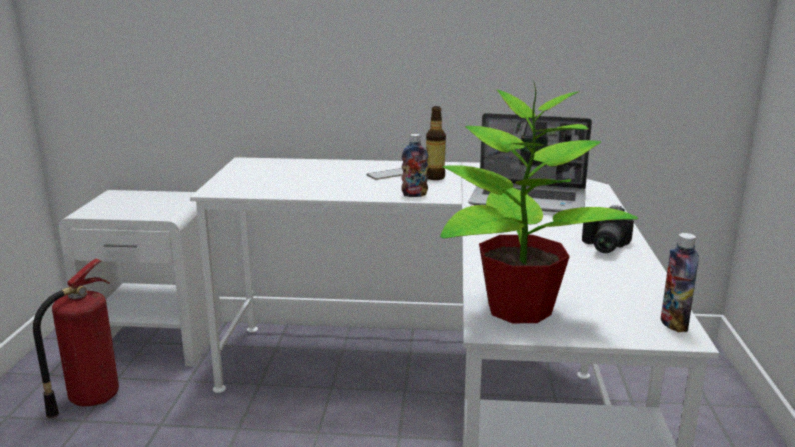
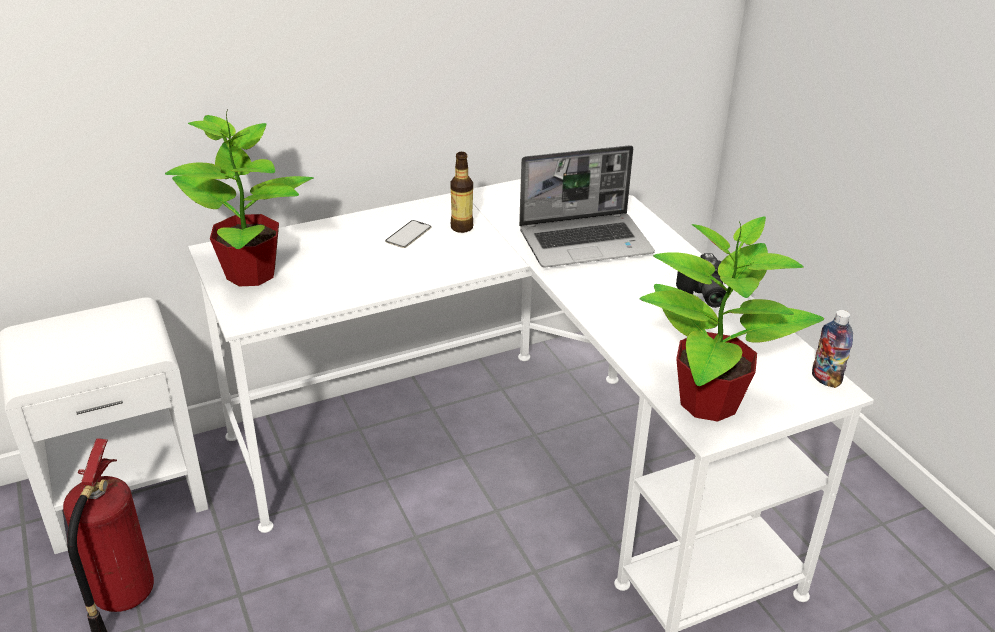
camera: 30 degrees left, 15 degrees up
(253, 174) = (252, 274): none -> potted plant
(414, 195) = (470, 264): bottle -> none

